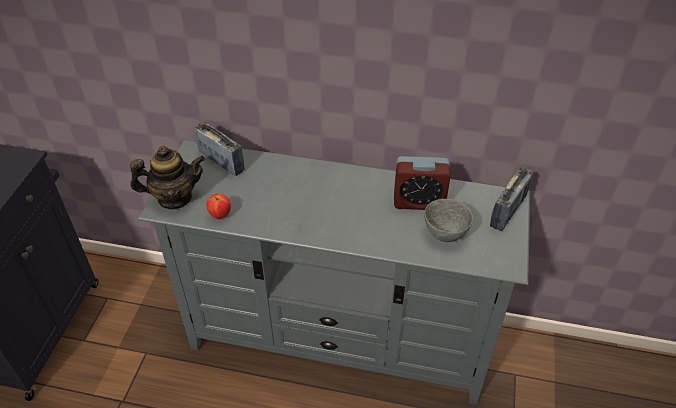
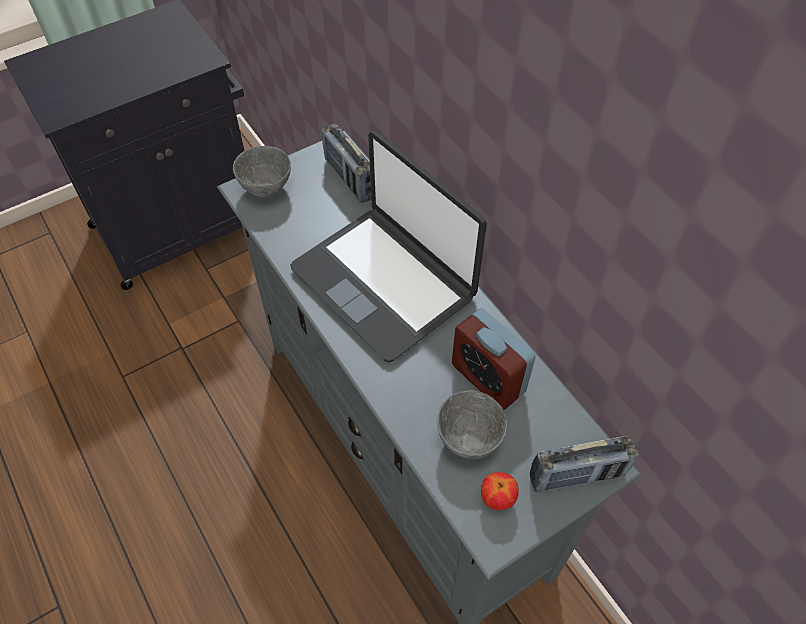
camera: 45 degrees right, 10 degrees up
(174, 198) = (266, 188): teapot -> grey bowl
(220, 215) = (282, 237): apple -> apple (497, 499)
(221, 161) = (349, 179): radio -> radio turned 150 degrees clockwise
(310, 197) = (384, 282): none -> laptop

